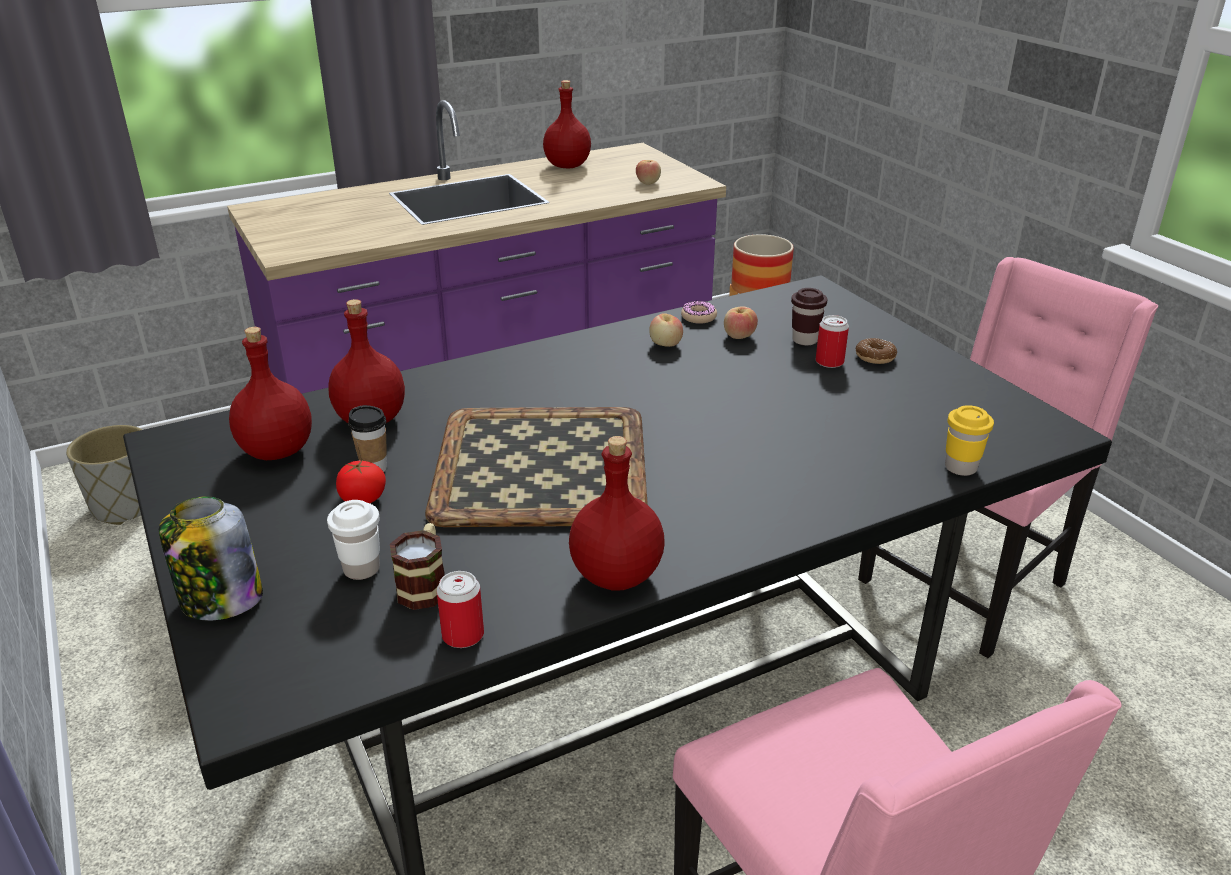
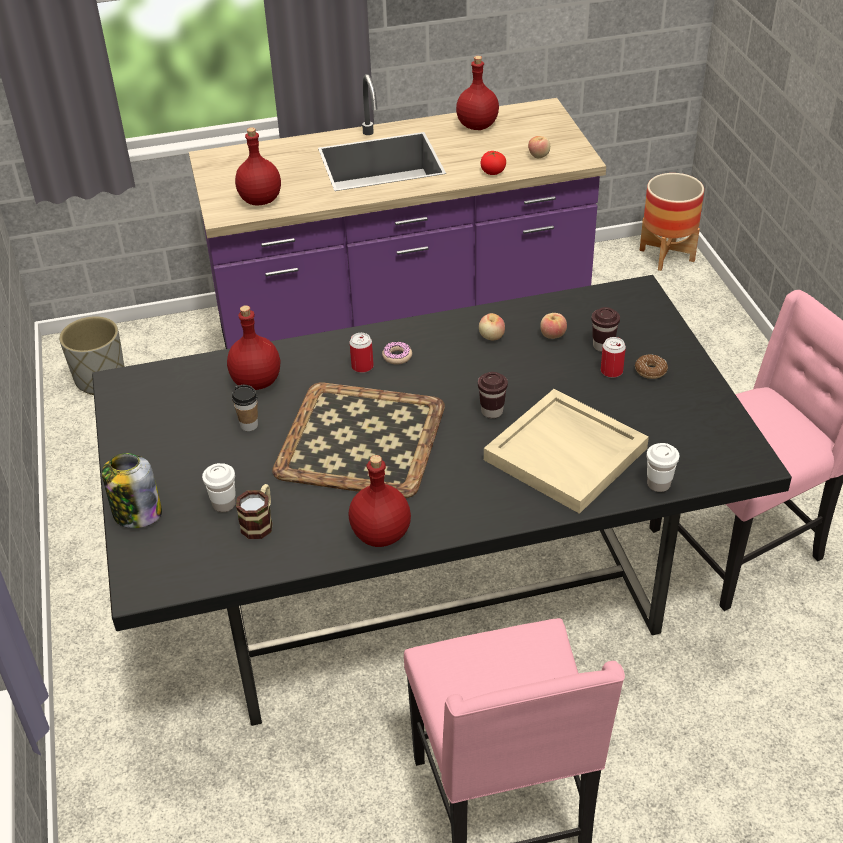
camera: 15 degrees right, 10 degrees up
(277, 452) = (188, 402): red bottle -> red bottle (260, 200)
(363, 499) = (236, 450): tomato -> tomato (493, 172)
(463, 635) = (273, 561): can -> can (362, 366)
(698, 317) = (529, 311): donut -> donut (397, 356)
(704, 417) = (492, 412): none -> brown cup
(825, 449) = (567, 454): none -> beige tray
(960, 467) = (658, 484): yellow cup -> white cup

